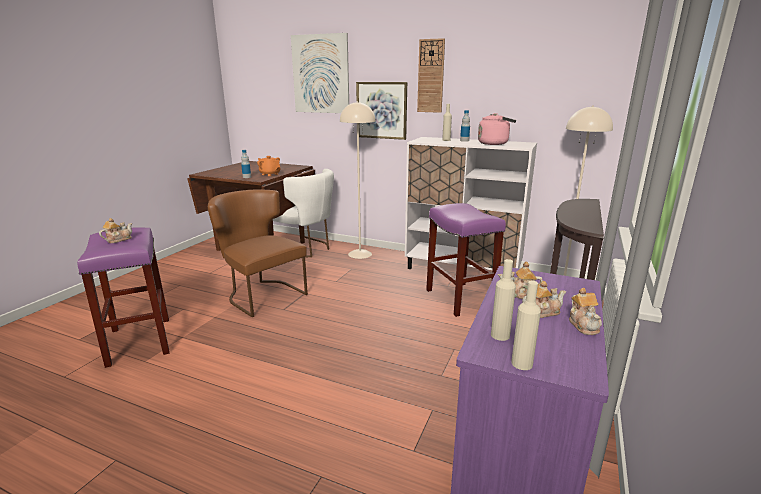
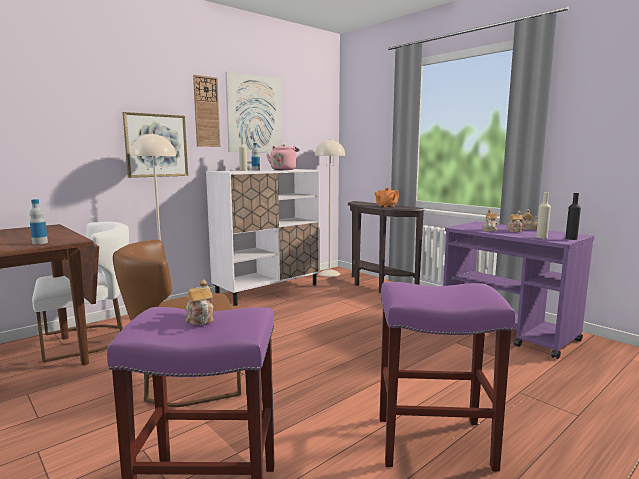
camera: 65 degrees left, 10 degrees down
(270, 174) = (55, 236): orange teapot -> orange teapot (386, 206)
(320, 74) = (64, 99): picture -> picture (254, 114)
(458, 298) = (314, 302): purple stool -> purple stool (432, 442)
(521, 363) = (571, 238): beige bottle -> black bottle

